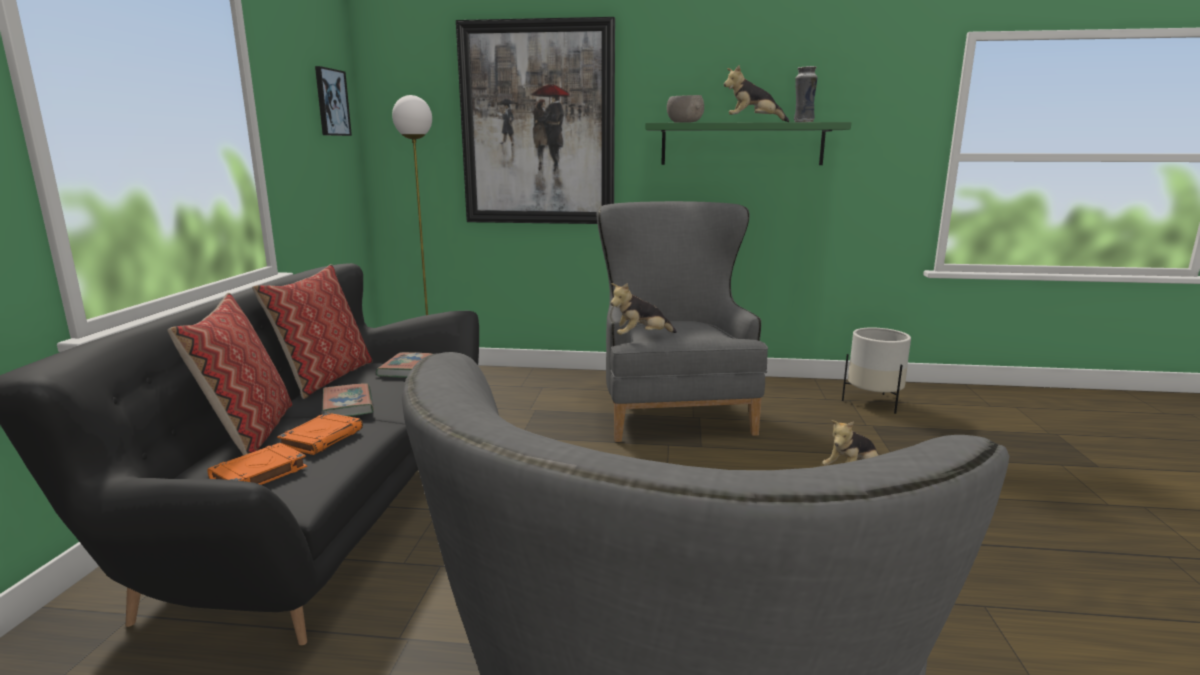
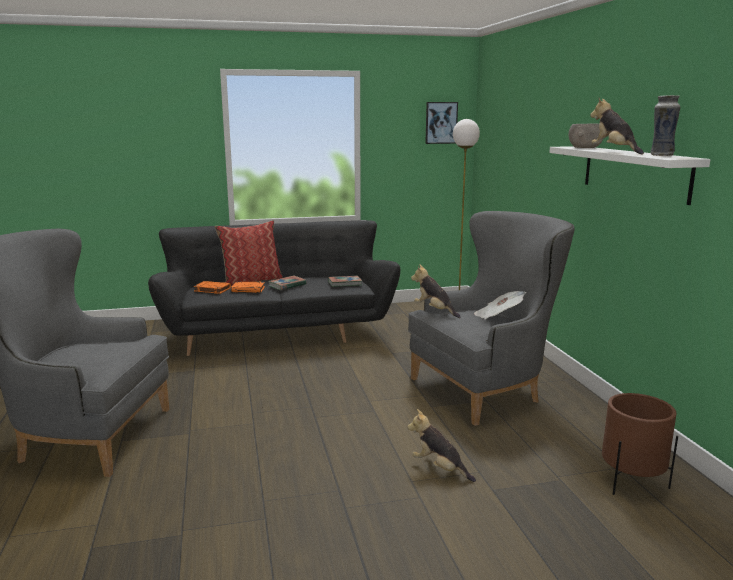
camera: 70 degrees right, 0 degrees up
(325, 378) = (322, 276): pillow -> none
(538, 125) = (533, 142): picture -> none
(682, 320) = (499, 316): none -> newspaper
(742, 144) = (634, 172): green shelf -> white shelf
(873, 402) = (631, 481): white planter -> brown planter

